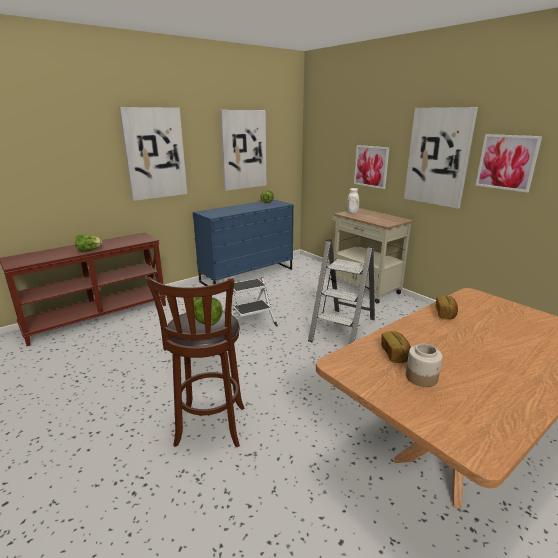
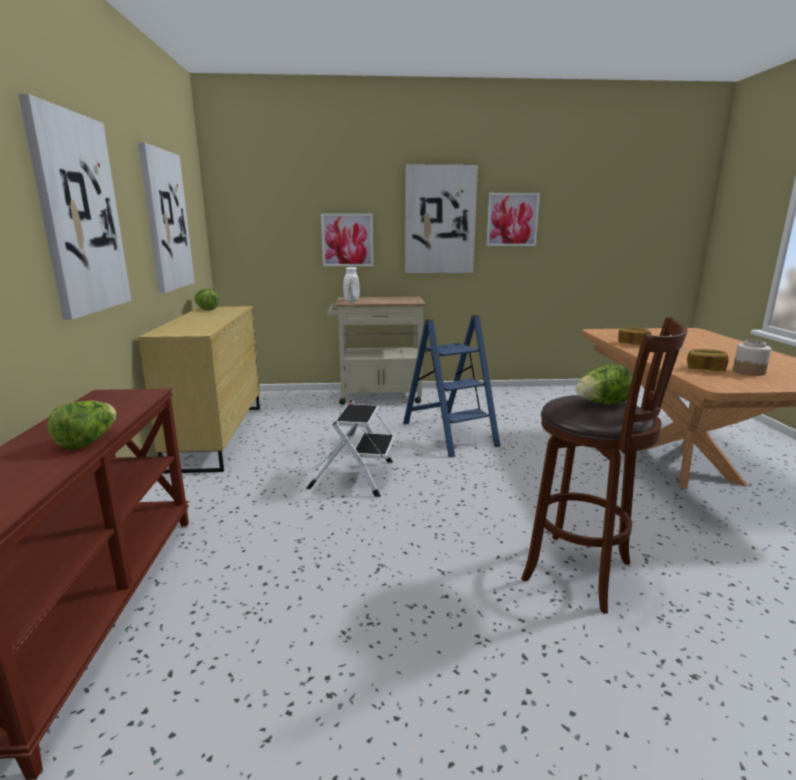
camera: 55 degrees left, 5 degrees down
(247, 275) = (216, 436): blue dresser -> beige dresser
(343, 329) = (448, 433): grey step ladder -> blue step ladder

